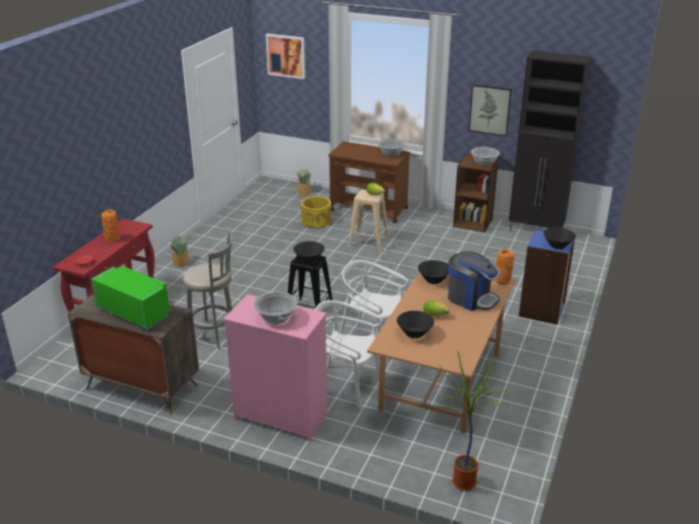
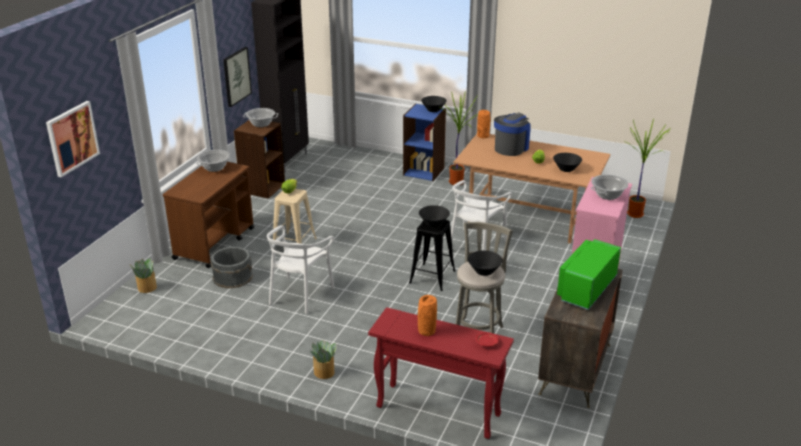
camera: 90 degrees left, 0 degrees up
(316, 221) = (233, 277): yellow bucket -> grey bucket
(345, 385) = (542, 257): white chair -> white chair (300, 295)
(434, 280) = (486, 159): black bowl -> black bowl (484, 271)
(521, 332) = (457, 182): none -> potted plant

